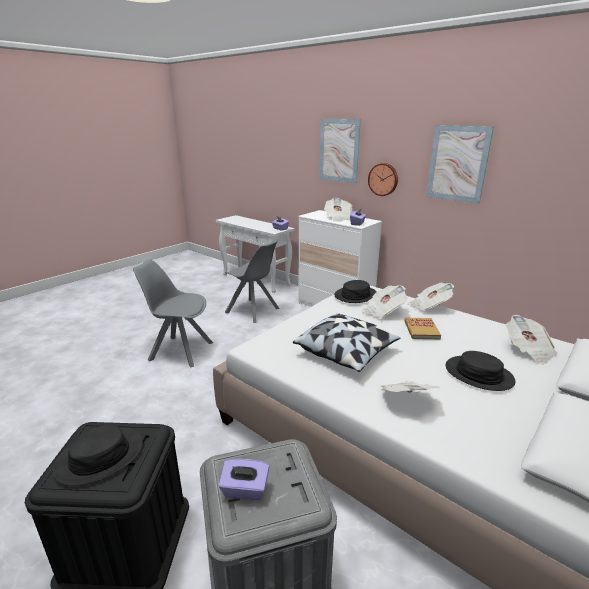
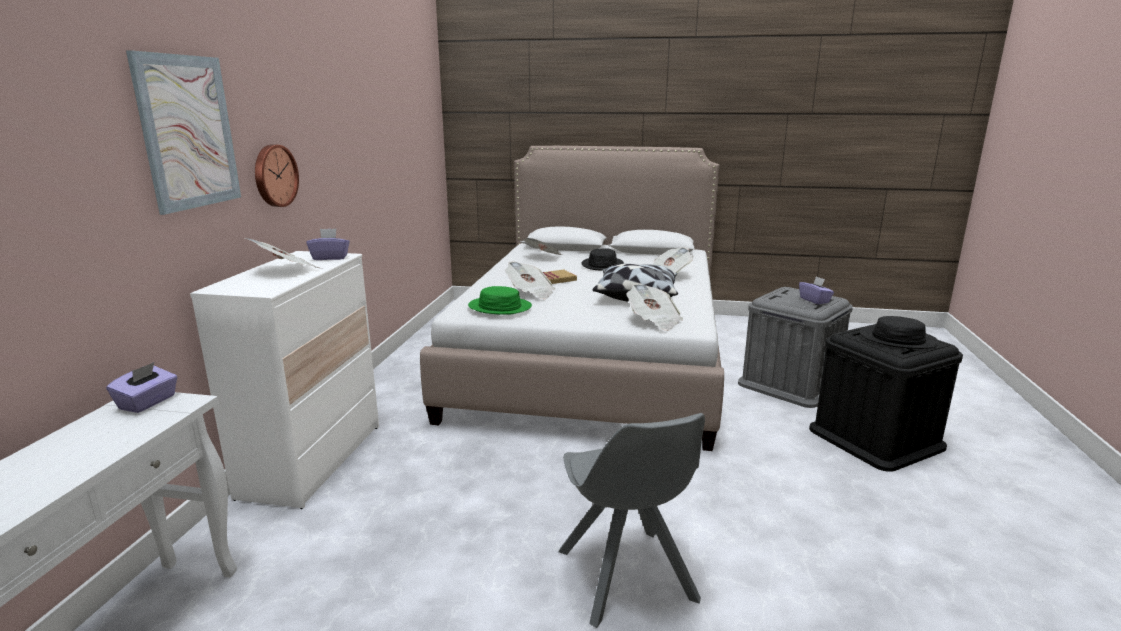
camera: 120 degrees left, 5 degrees down
(253, 311) = (376, 559): grey chair -> none
(355, 295) = (499, 307): black hat -> green hat
(429, 306) = (490, 282): newspaper -> newspaper (654, 321)
(458, 164) = (339, 129): picture -> none

